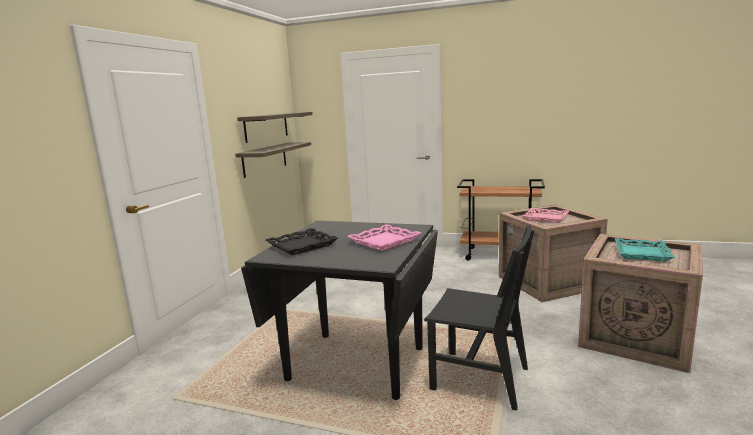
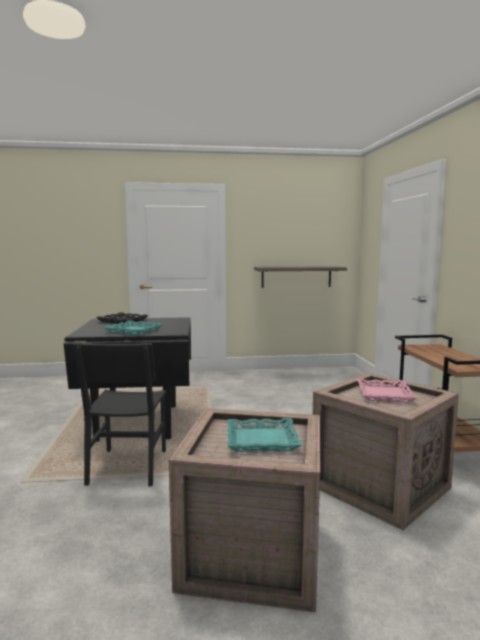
camera: 65 degrees right, 5 degrees down
(266, 126) = (305, 249): shelf -> none
(384, 241) = (134, 331): pink tray -> turquoise tray

